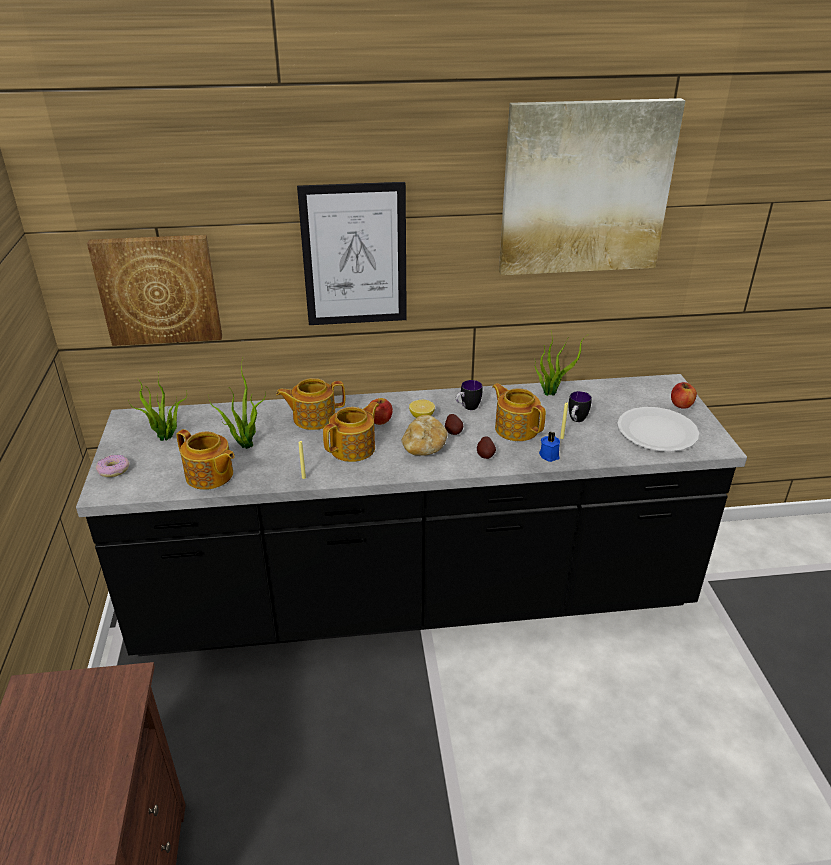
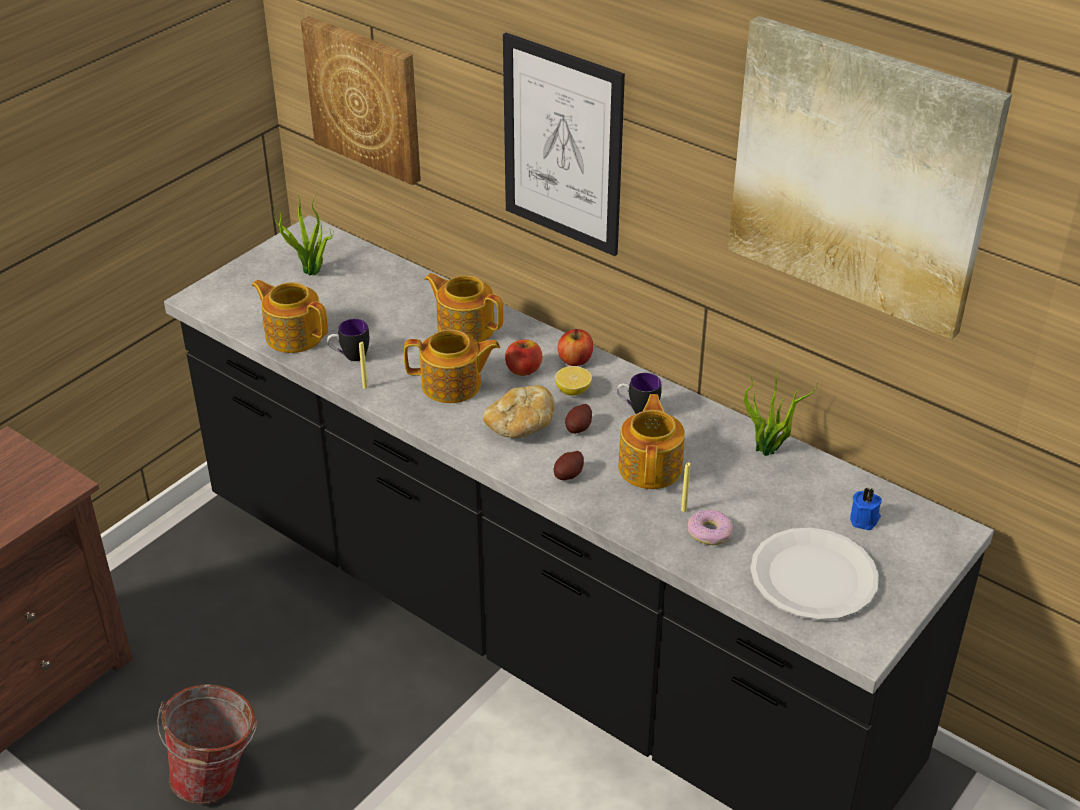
camera: 45 degrees right, 5 degrees up
(113, 470) = (231, 281): donut -> donut (709, 532)
(210, 476) = (293, 335): teapot -> teapot turned 135 degrees clockwise
(244, 443) = (366, 319): potted plant -> none
(344, 825) = (219, 779): none -> bucket
(549, 455) = (636, 519): blue candle -> blue candle (865, 519)
(576, 420) = (737, 501): mug -> mug (350, 357)
(681, 405) = (911, 567): apple -> apple (575, 360)

